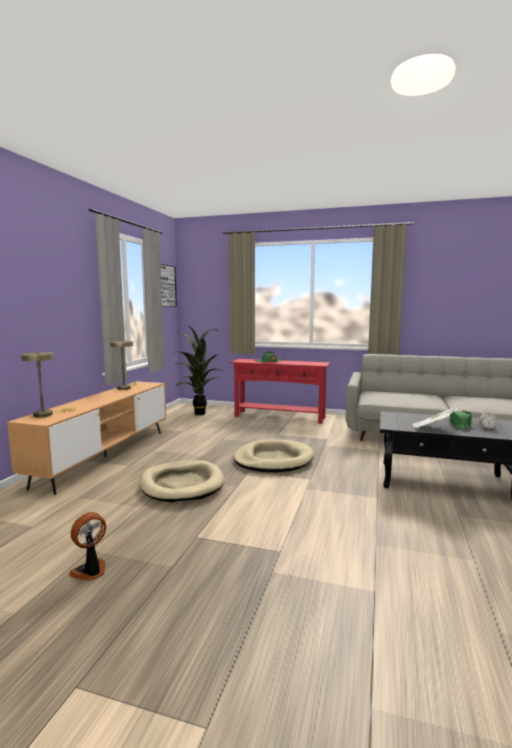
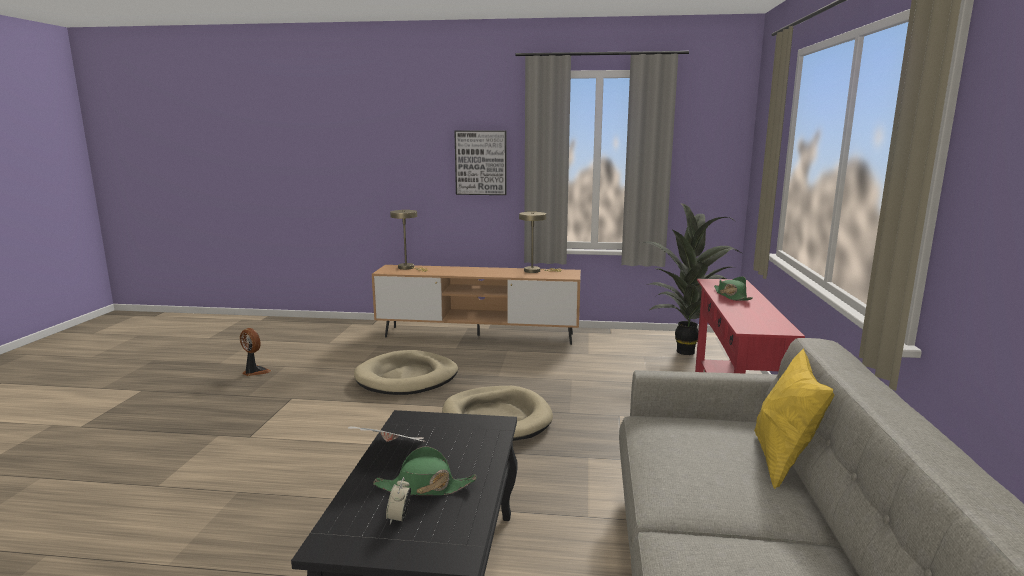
camera: 80 degrees right, 5 degrees up
(165, 286) = (711, 136): picture -> picture (481, 162)
(400, 391) = (783, 462): none -> yellow pillow

